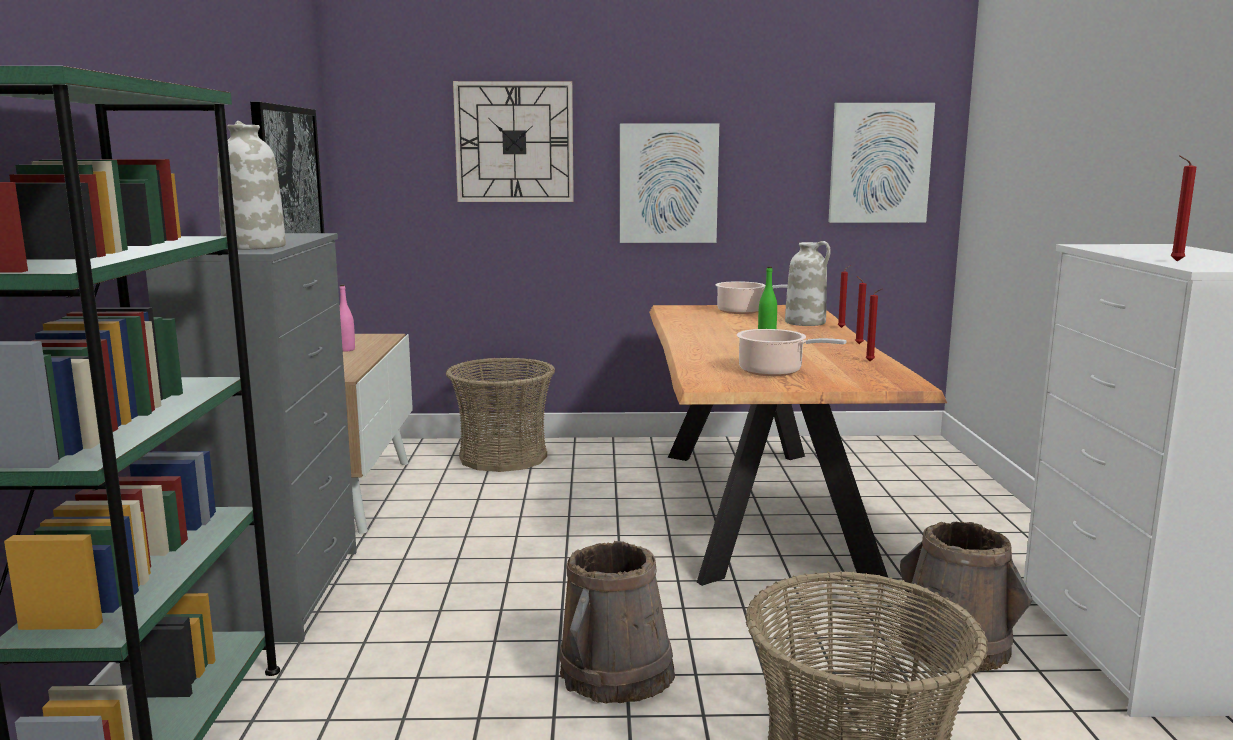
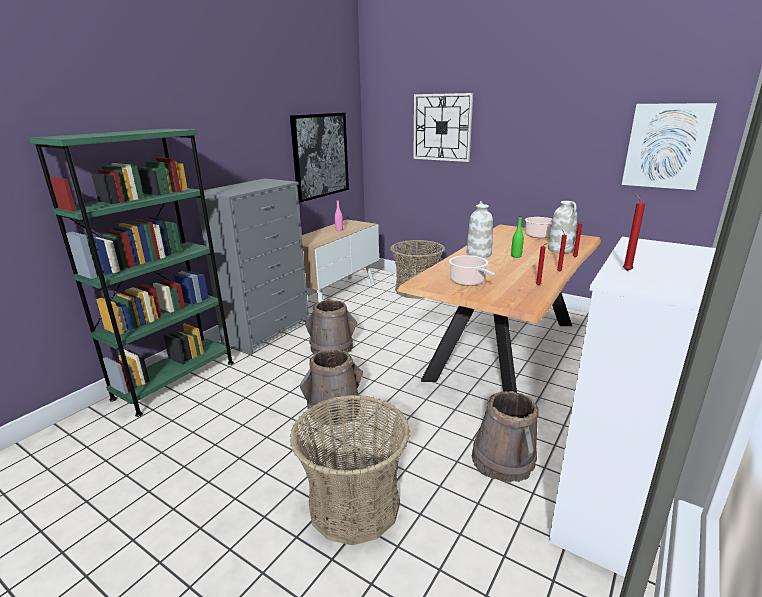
camera: 35 degrees right, 10 degrees up
(253, 246) = (238, 190): white vase -> white vase (478, 254)
(471, 582) = (332, 348): none -> brown bucket
(668, 183) = (521, 154): picture -> none

